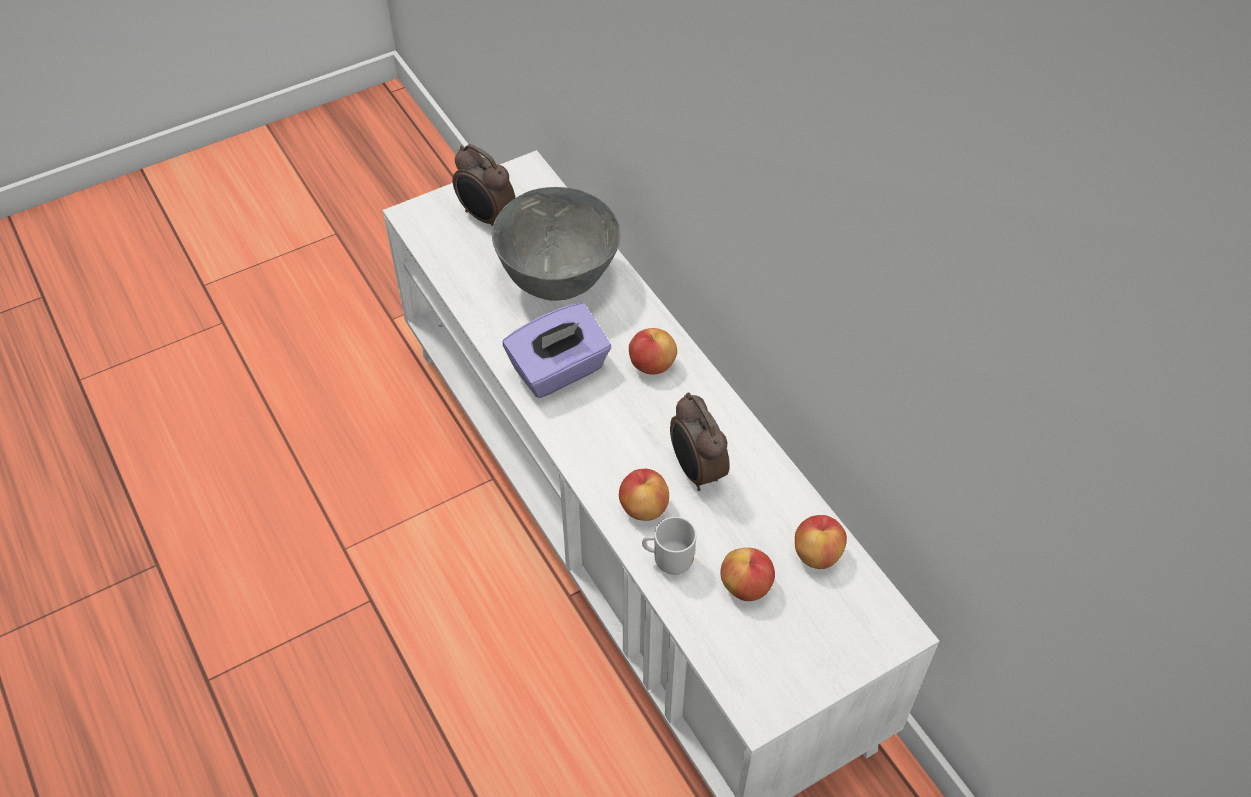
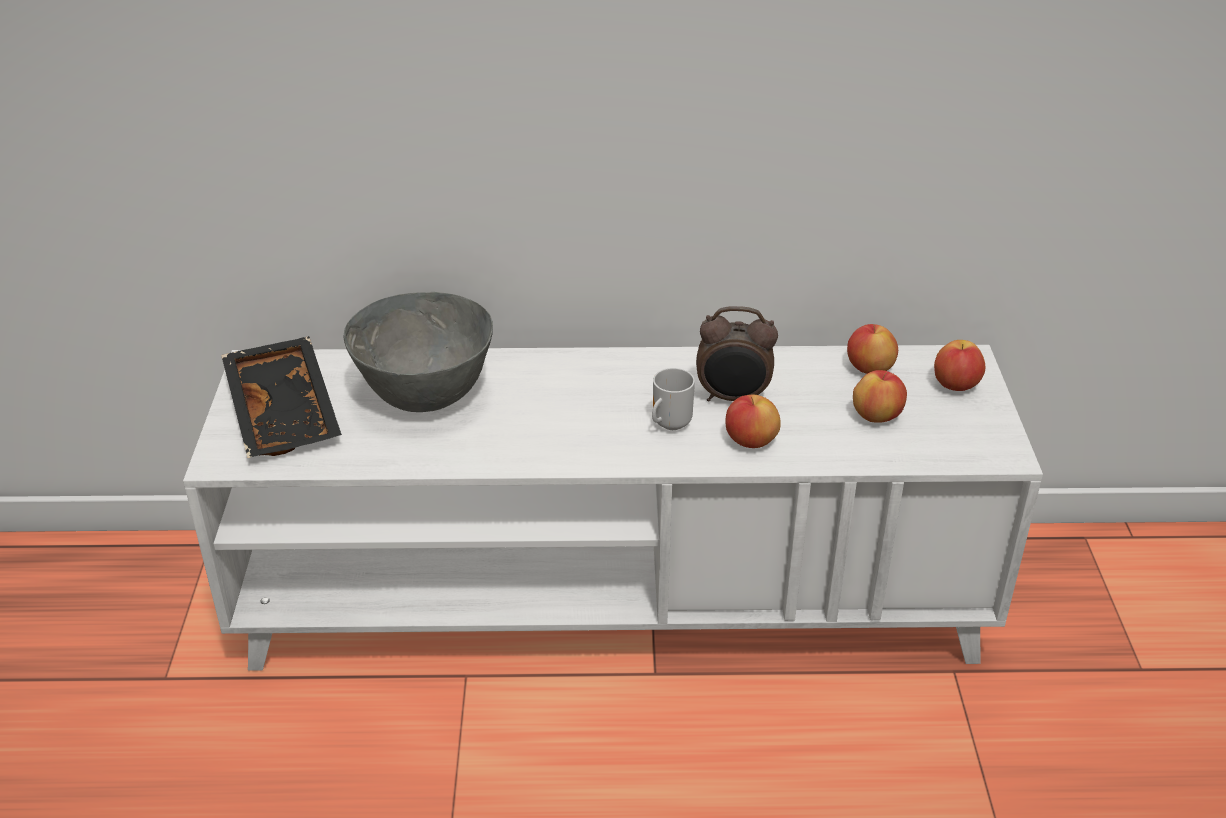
camera: 60 degrees left, 15 degrees down
(486, 218) = (286, 412): alarm clock -> black tray
(559, 371) = (542, 435): purple tissue box -> none
(652, 365) = (589, 379): apple -> apple (955, 385)
(670, 560) = (820, 447): mug -> mug (668, 424)

